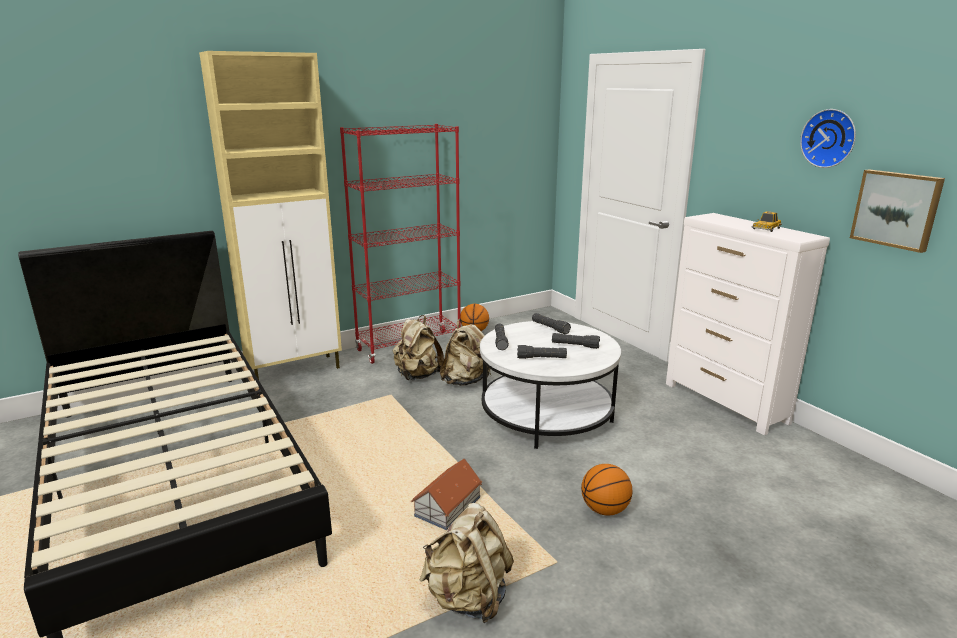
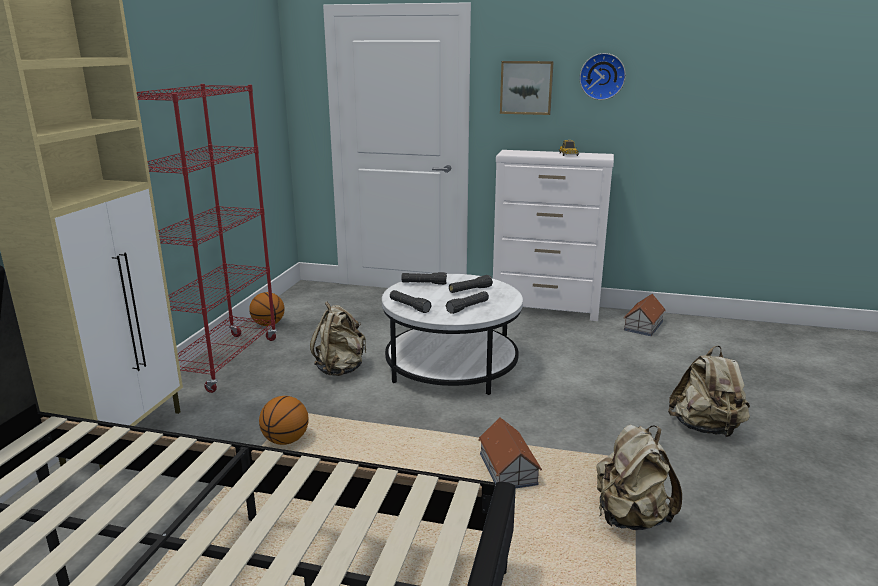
camera: 45 degrees left, 0 degrees up
(417, 376) = (285, 384): beige backpack -> beige backpack (706, 428)
(604, 509) = (599, 411): basketball -> basketball (285, 440)
(814, 462) = (643, 326): none -> toy house
(896, 209) = (660, 125): picture -> picture (526, 87)

